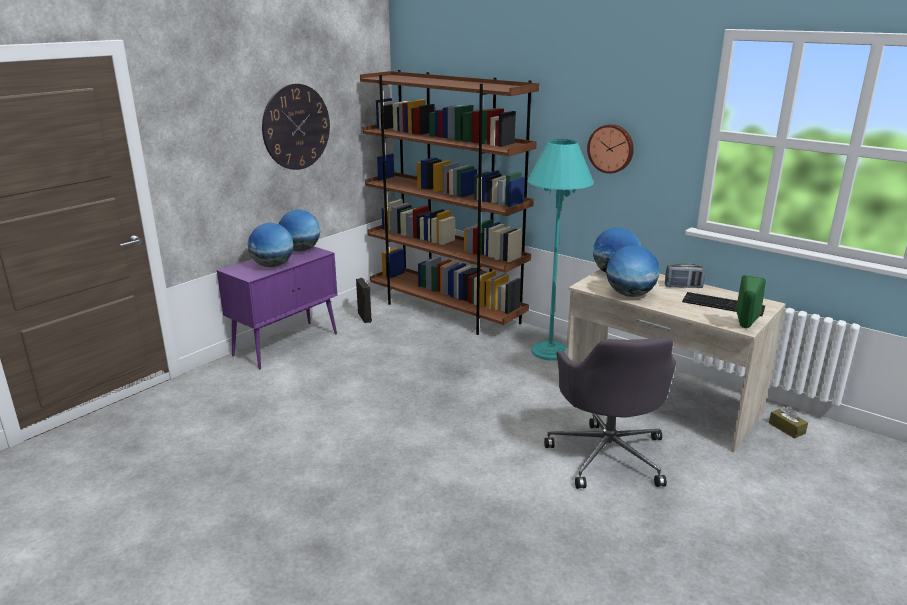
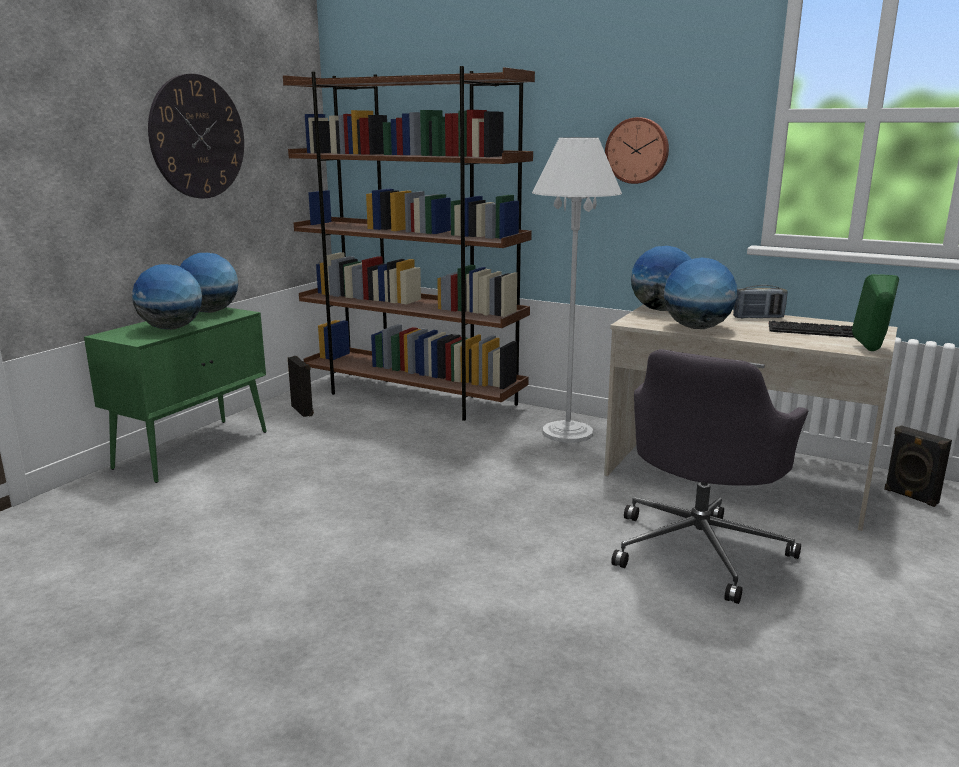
camera: 10 degrees left, 5 degrees down
(287, 344) = (194, 449): purple cabinet -> green cabinet
(550, 351) = (567, 432): turquoise floor lamp -> white floor lamp
(608, 454) = (699, 549): grey office chair -> grey office chair turned 45 degrees clockwise
(786, 428) = (910, 496): brown tissue box -> black speaker

